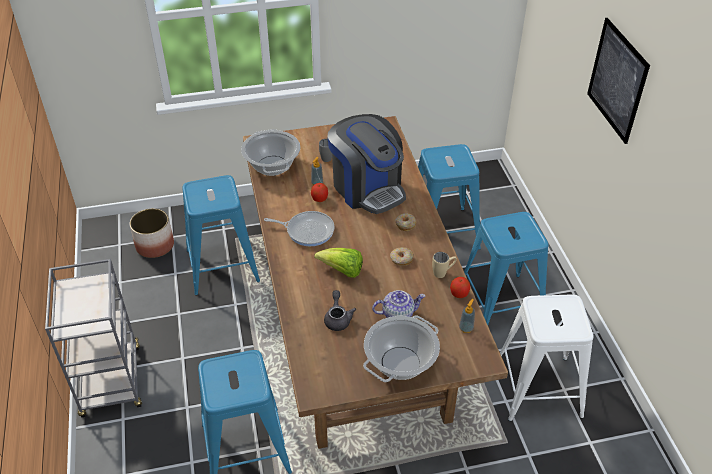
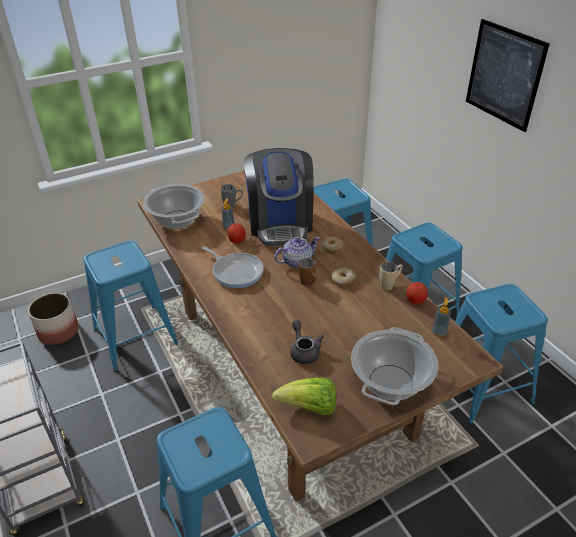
camera: 15 degrees left, 5 degrees down
(307, 231) = (236, 271): frying pan -> frying pan turned 45 degrees clockwise
(342, 271) = (288, 303): lettuce -> lettuce (309, 408)
(367, 188) = (280, 223): coffee machine -> coffee machine turned 45 degrees clockwise
(368, 257) = (308, 284): none -> brown mug
(398, 314) = (364, 333): teapot -> teapot (297, 261)
(537, 388) = (481, 385): white stool -> blue stool

